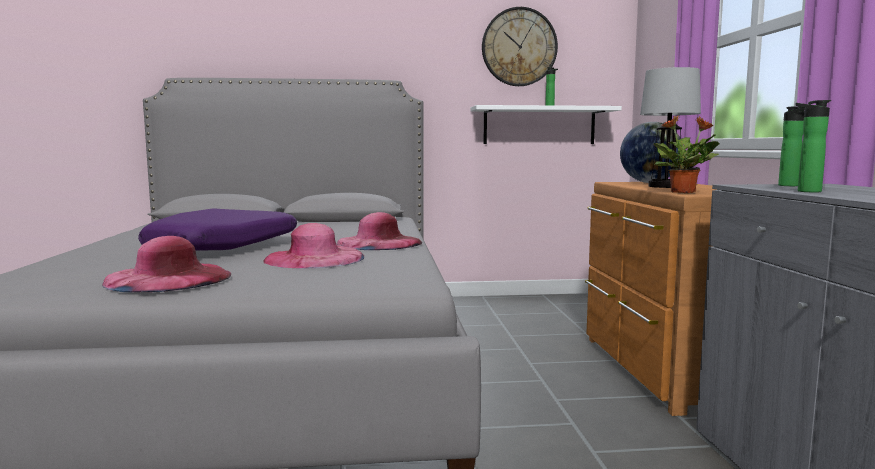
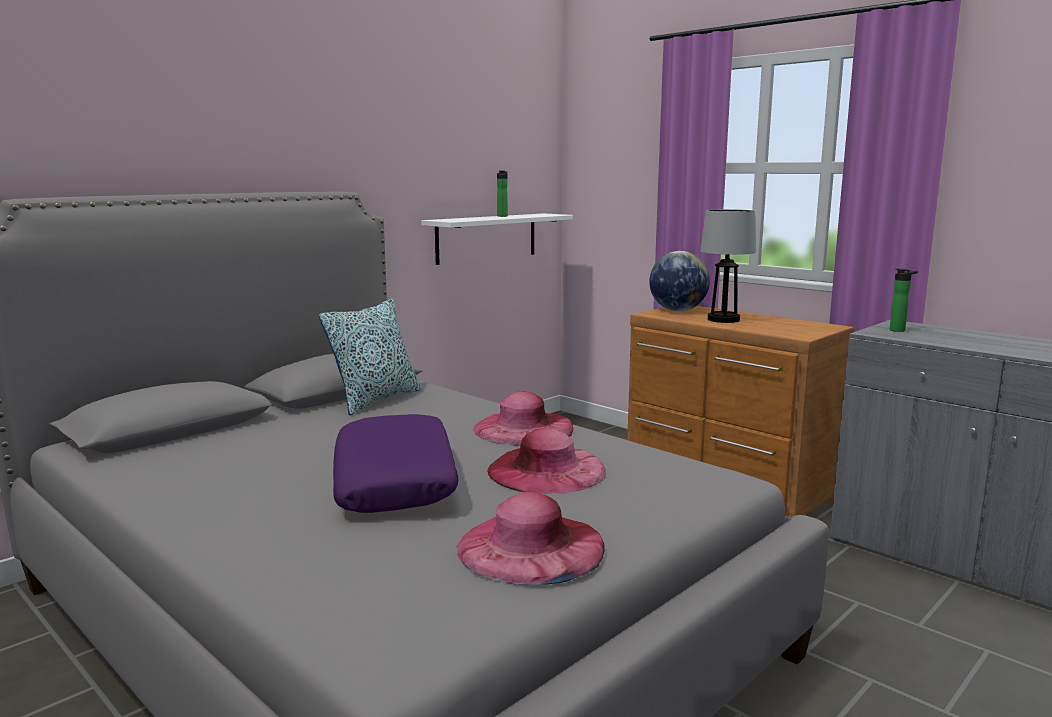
camera: 40 degrees left, 5 degrees up
(350, 223) = (375, 399): none -> pillow
(519, 47) = (465, 144): wall clock -> none
(684, 192) = (780, 332): potted plant -> none
(805, 191) = (950, 343): bottle -> none

